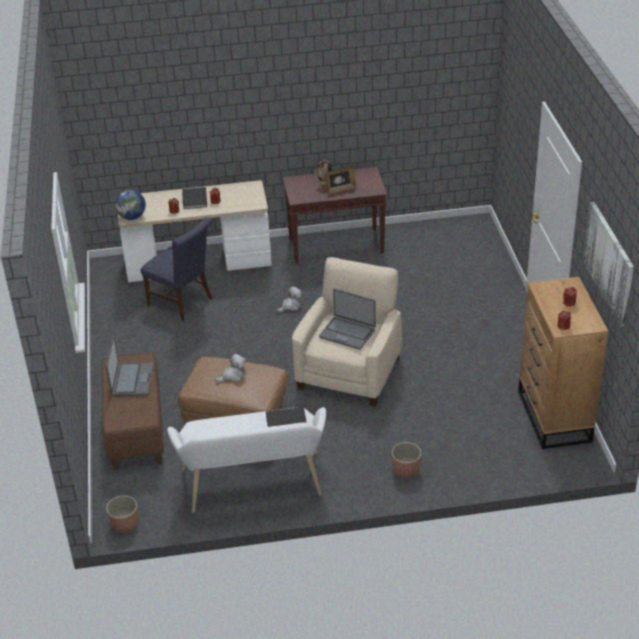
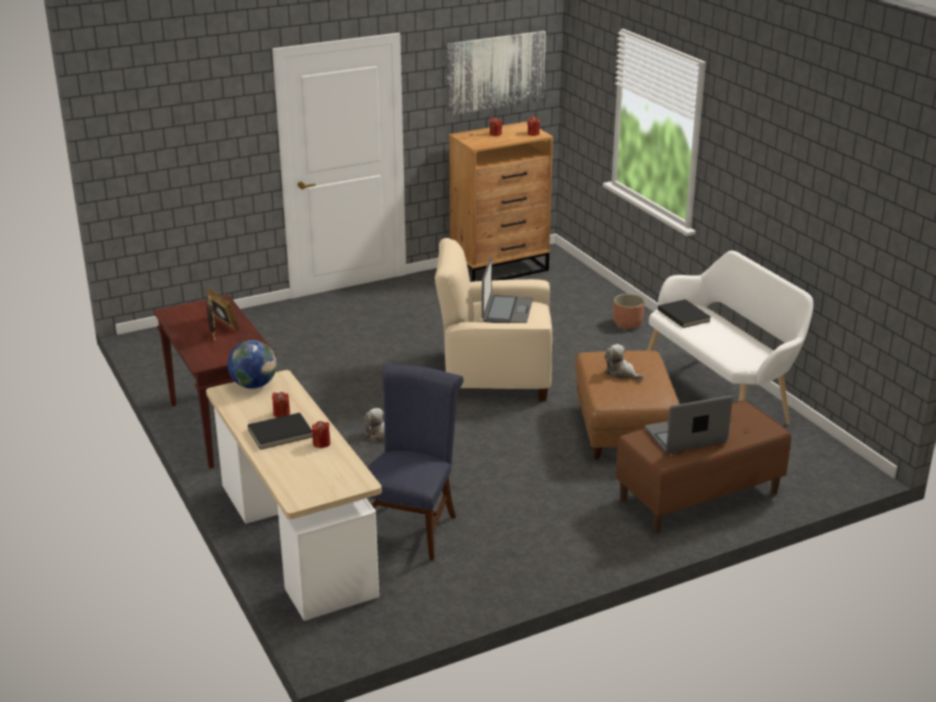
camera: 110 degrees left, 10 degrees down
(125, 525) = (848, 462): planter -> none
(132, 217) = (354, 479): globe -> globe (254, 385)

